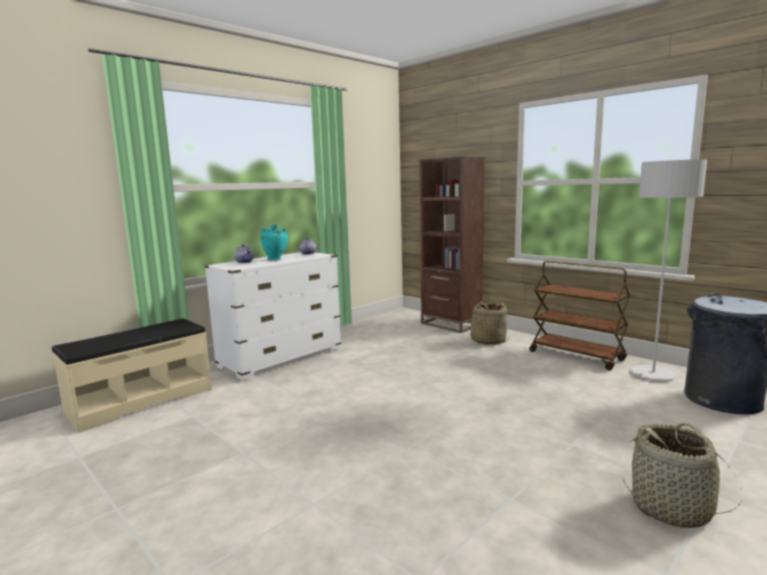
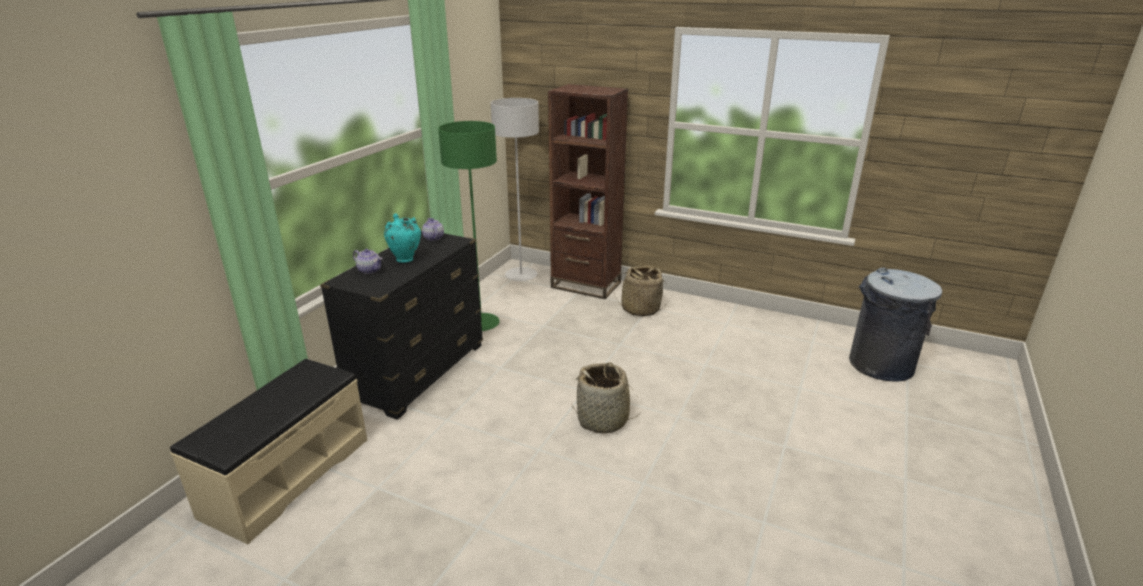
camera: 20 degrees left, 15 degrees up
(281, 358) = (418, 372): white dresser -> black dresser
(350, 337) = (481, 324): none -> green floor lamp
(577, 356) = (738, 322): brown cart -> none
(653, 374) = (815, 339): grey floor lamp -> grey floor lamp (521, 275)
(672, 508) = (885, 500): basket -> basket (603, 420)

